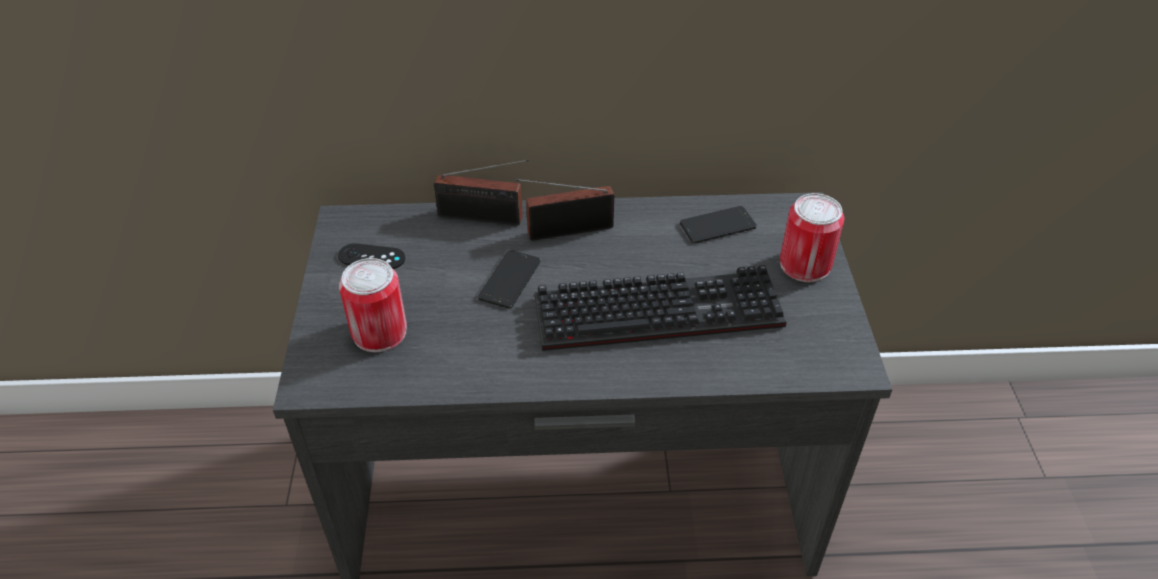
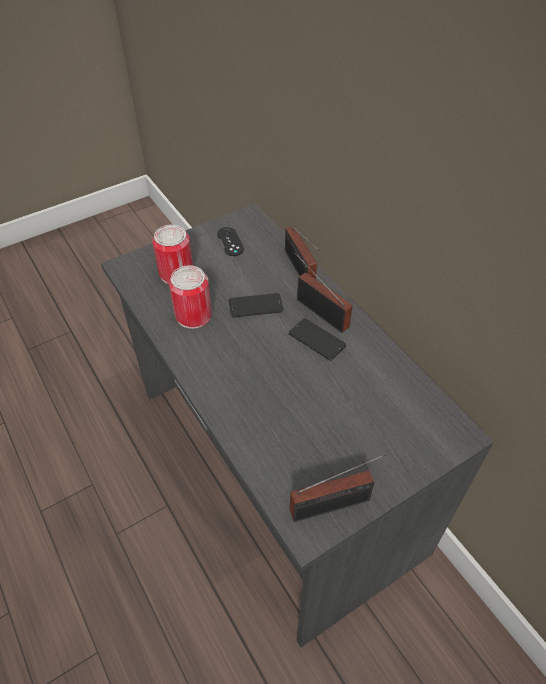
camera: 60 degrees right, 5 degrees up
(661, 308) = (284, 391): keyboard -> none
(718, 225) = (393, 389): phone -> phone (317, 339)
(805, 264) = (395, 459): can -> can (193, 315)
(834, 332) = (334, 505): none -> radio

